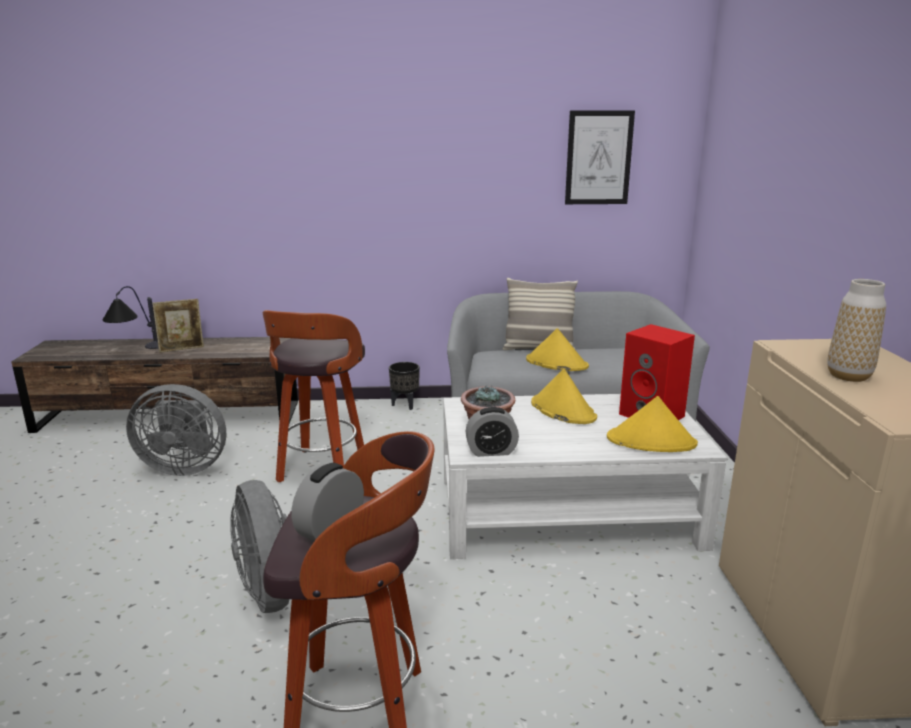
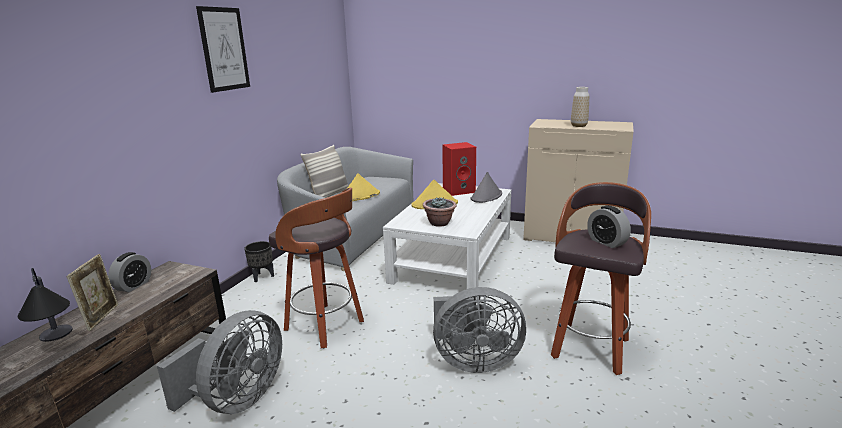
camera: 65 degrees left, 0 degrees up
(491, 451) = (469, 227): alarm clock -> alarm clock (133, 286)
(598, 158) = (314, 63): picture -> picture (224, 49)
(651, 441) = (486, 196): yellow hat -> grey hat

